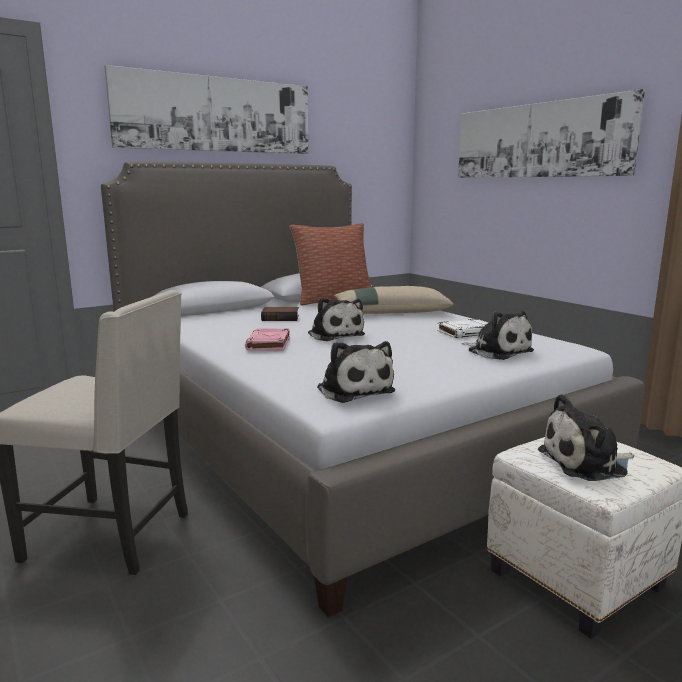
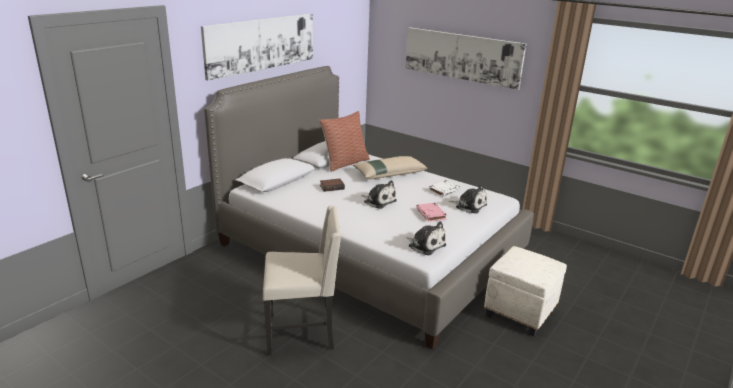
camera: 20 degrees left, 10 degrees up
(268, 344) = (351, 214): pink book -> pink book (431, 214)
(586, 463) = (529, 267): plush toy -> none

